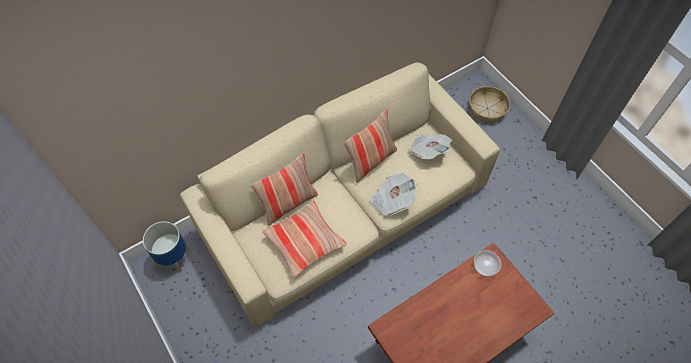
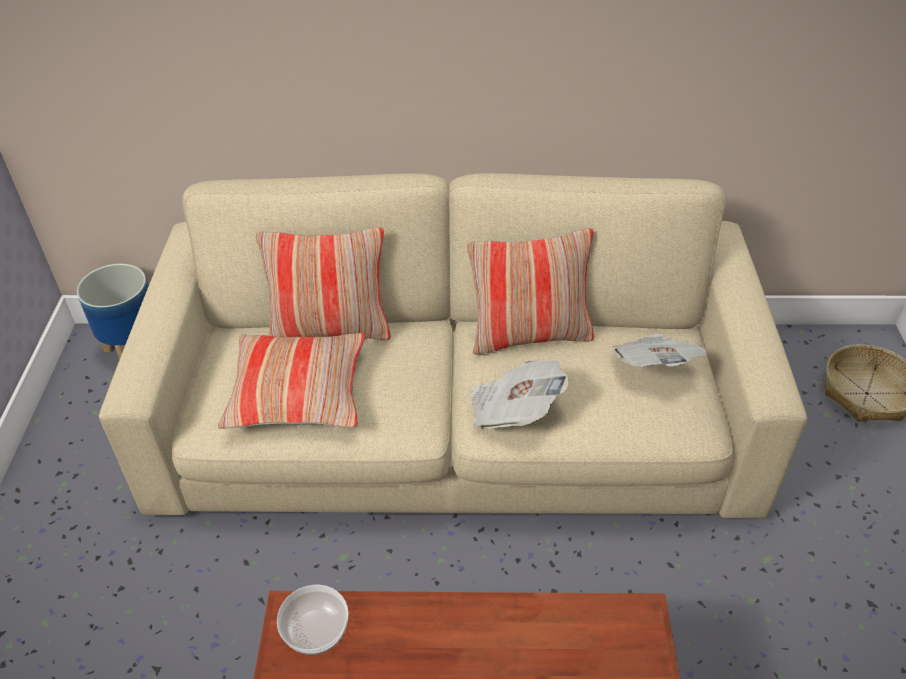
camera: 35 degrees right, 15 degrees down
(485, 267) = (605, 630): bowl -> bowl (314, 630)

